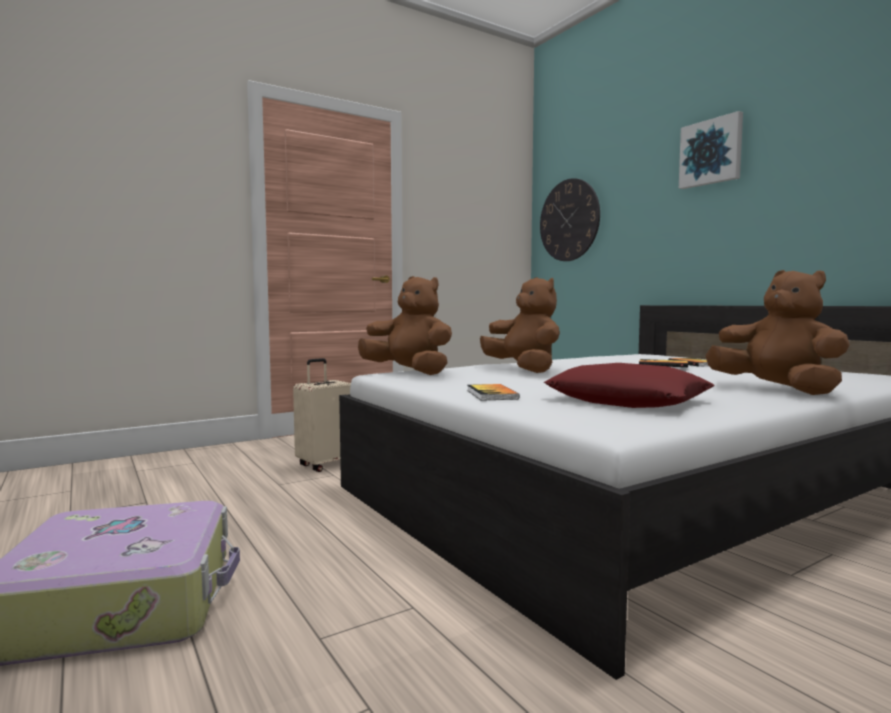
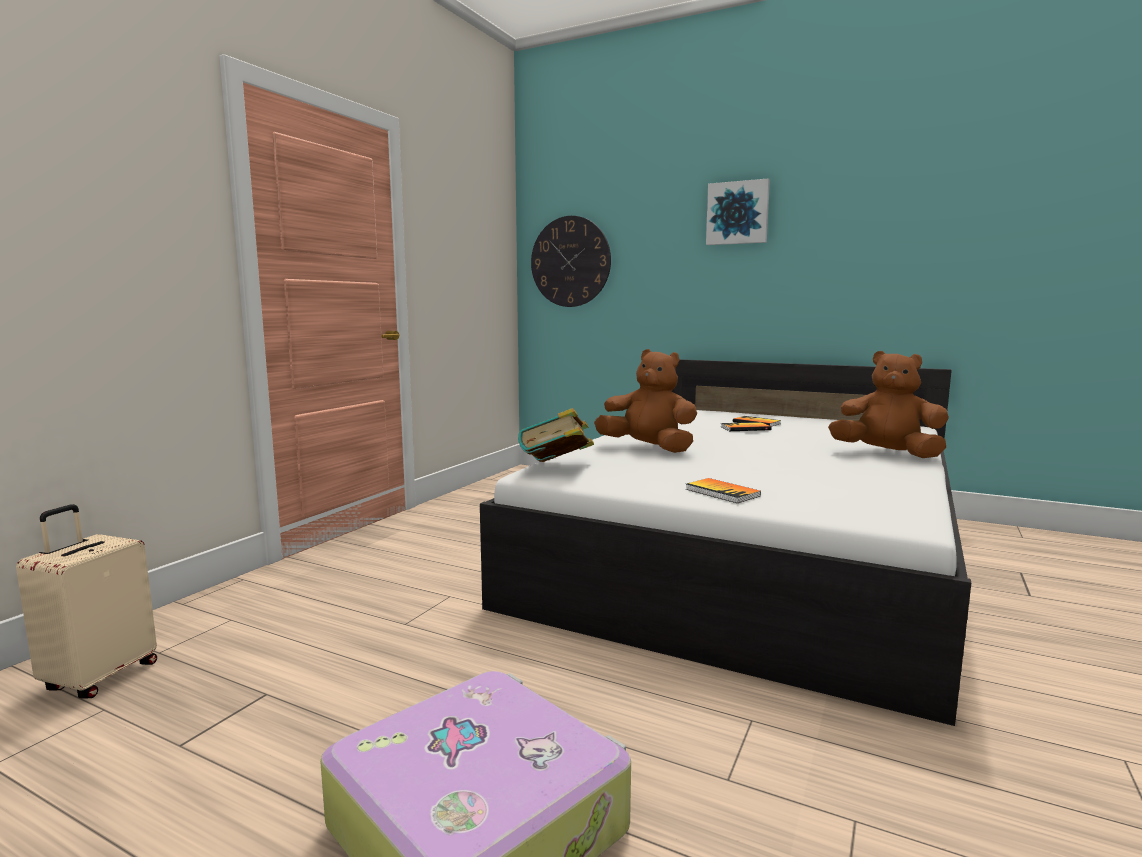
camera: 30 degrees left, 5 degrees up
(326, 465) = (419, 584): beige suitcase -> beige suitcase (100, 677)
(409, 373) = (557, 467): brown plush toy -> book
(627, 400) = (834, 484): red pillow -> none

